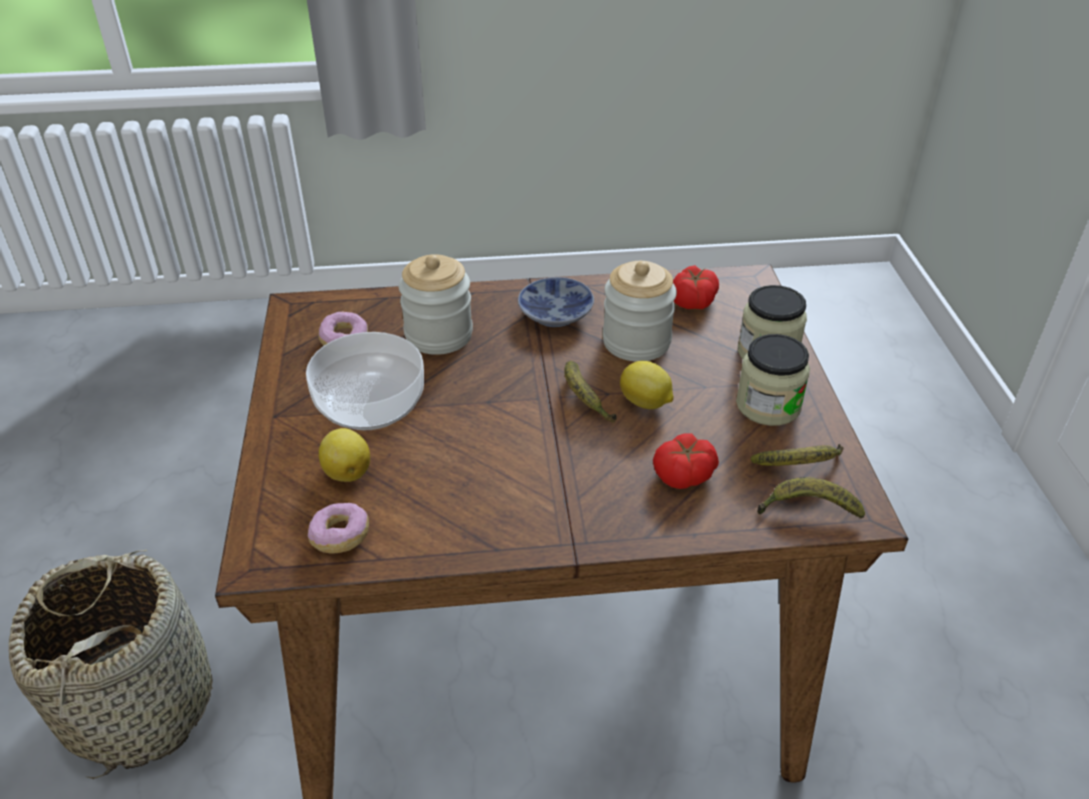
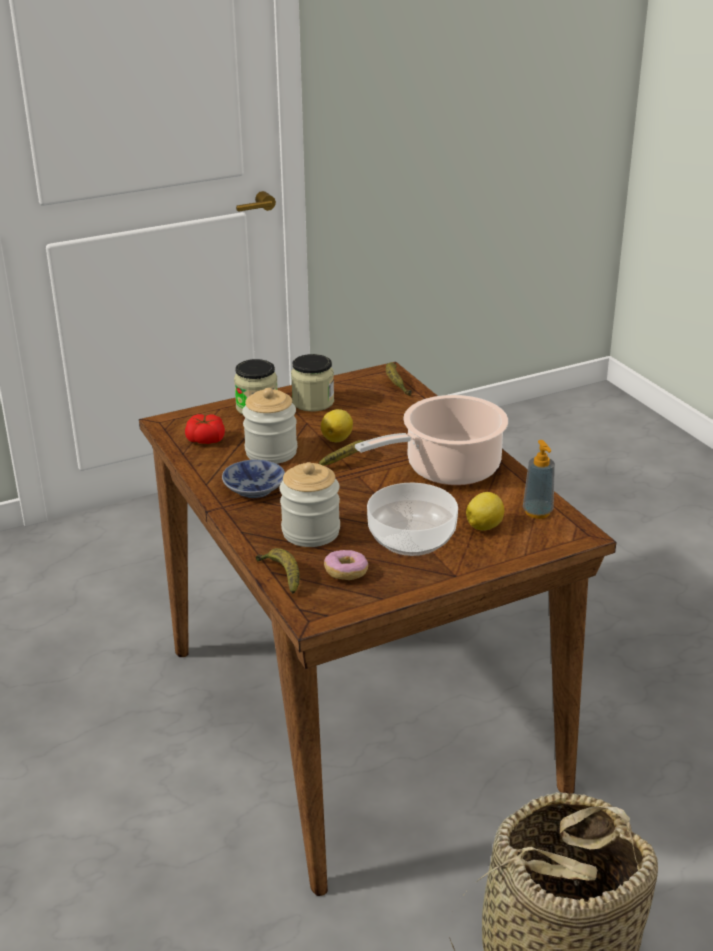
camera: 110 degrees left, 10 degrees down
(340, 537) = (537, 512): donut -> soap dispenser
(507, 483) = (447, 469): none -> cooking pot
(684, 474) = (395, 418): tomato -> none
(800, 466) = (362, 389): banana -> banana (282, 575)

